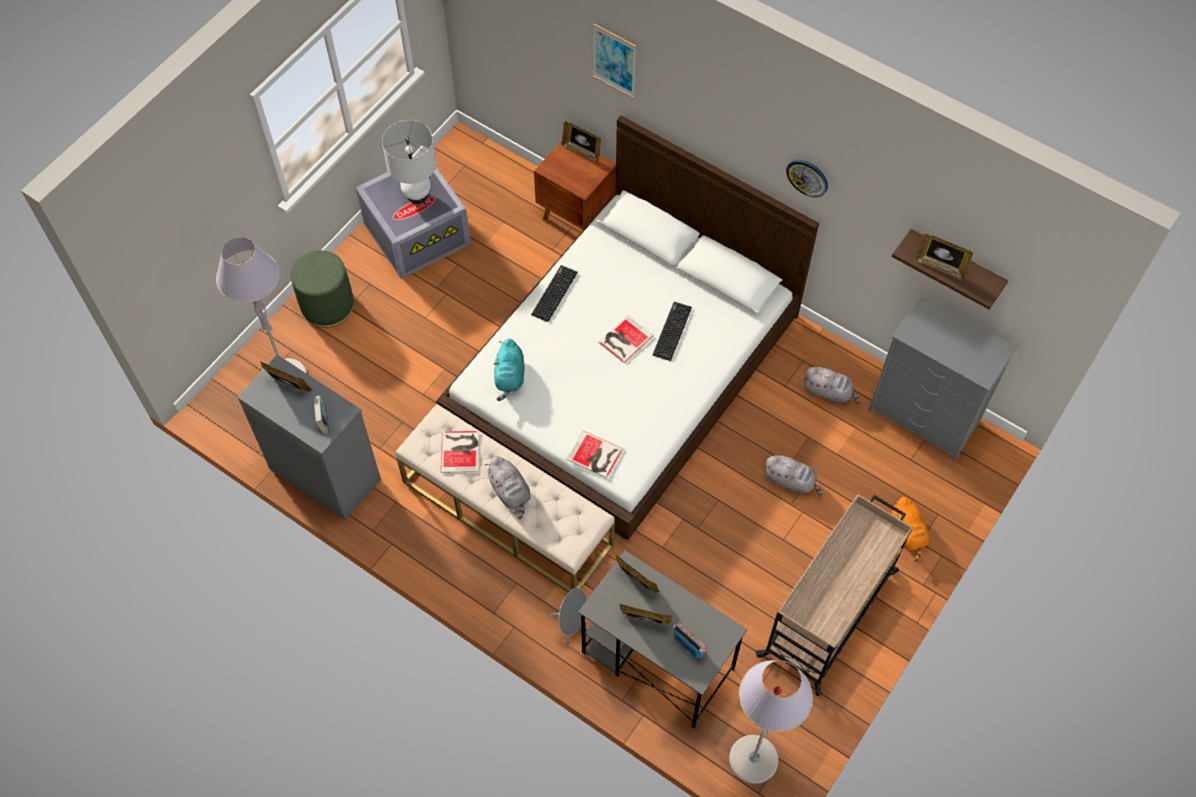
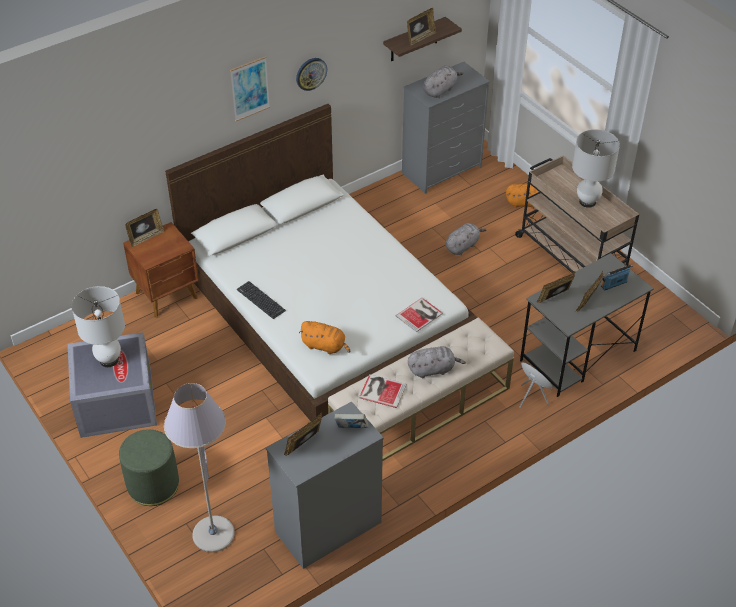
camera: 70 degrees left, 15 degrees down
(509, 377) = (325, 346): turquoise plush toy -> orange plush toy
(614, 61) = (149, 125): picture -> picture (250, 88)
(624, 339) = (325, 272): book -> none
(672, 331) = (332, 245): keyboard -> none
(753, 759) = (667, 326): grey floor lamp -> none
(829, 392) = (400, 207): grey plush toy -> grey plush toy (440, 90)
(843, 582) = (587, 202): none -> white table lamp

